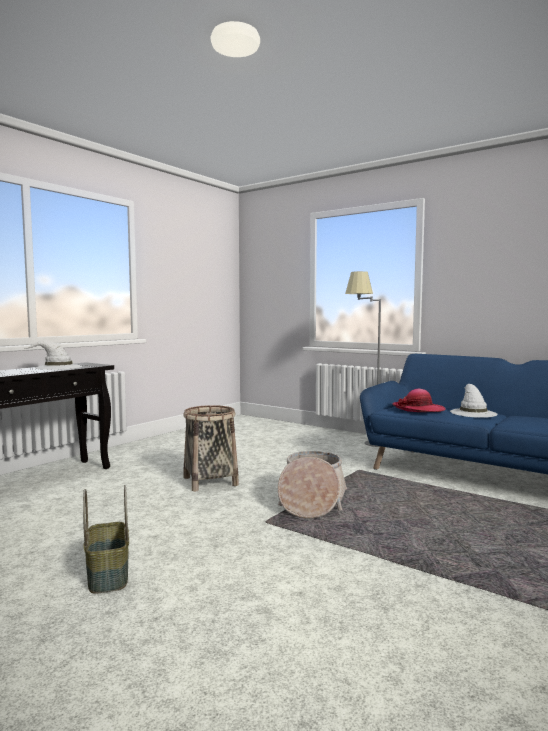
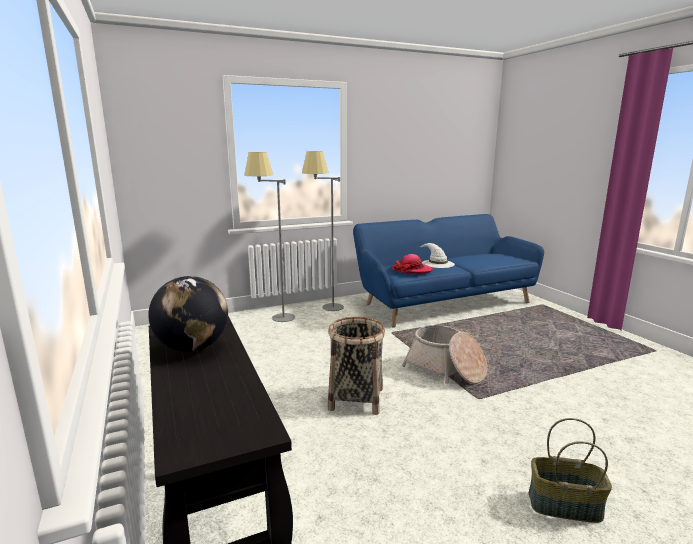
camera: 60 degrees left, 10 degrees up
(58, 367) = (193, 347): white hat -> globe
(310, 435) = (274, 320): none -> grey floor lamp

